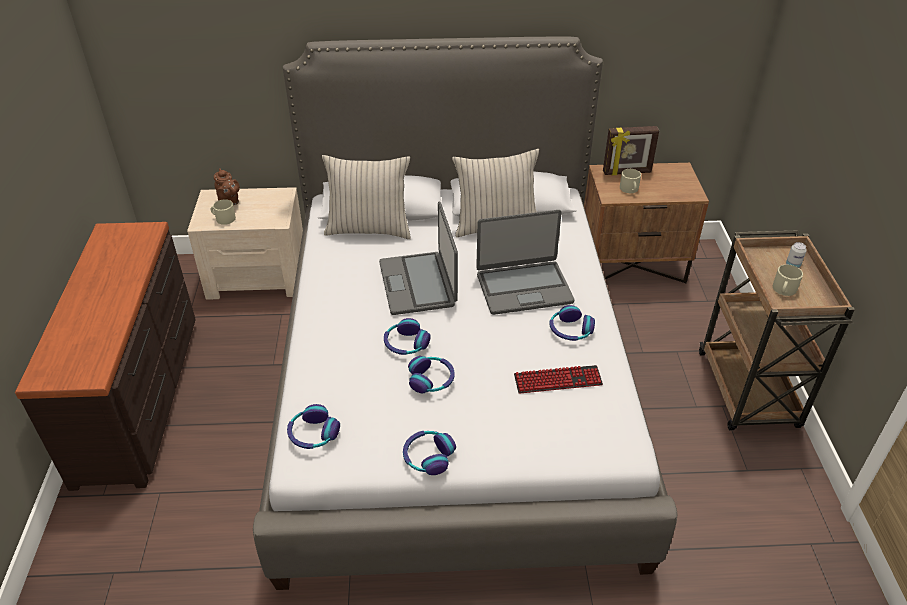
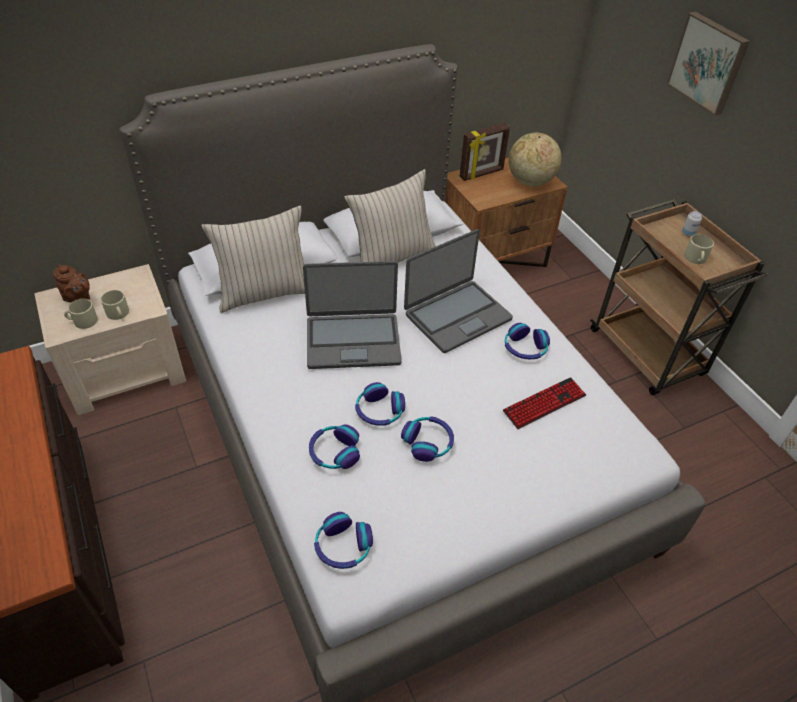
camera: 25 degrees left, 5 degrees up
(418, 284) = (353, 341): laptop -> laptop turned 60 degrees counterclockwise
(428, 456) = (473, 528): headphones -> headphones (334, 452)
(629, 189) = (494, 190): beige mug -> beige mug (118, 314)
(672, 189) = (530, 181): none -> globe
(839, 93) = (708, 63): none -> picture

